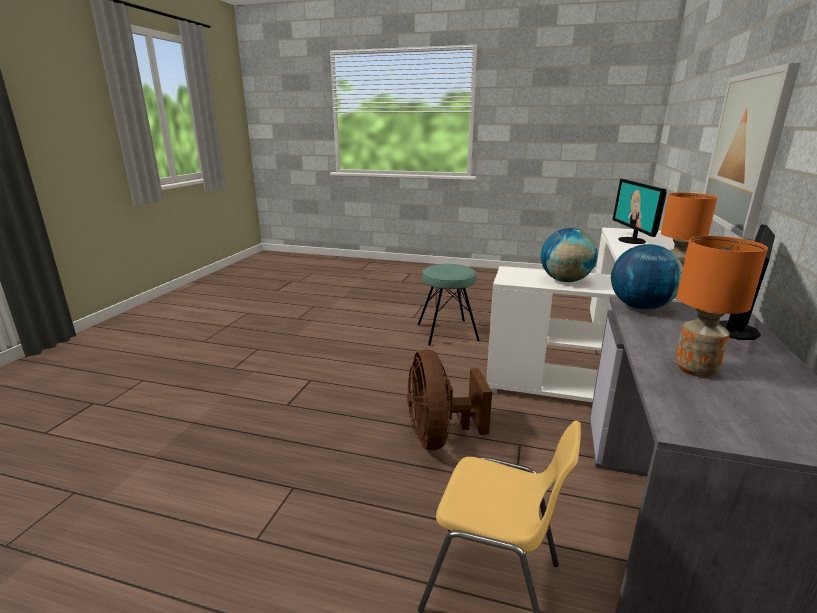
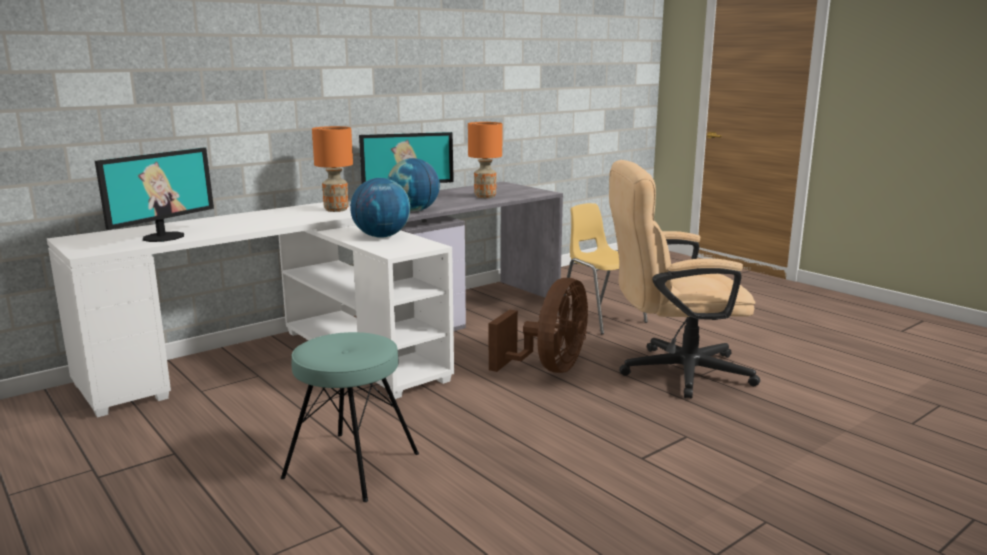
camera: 145 degrees left, 5 degrees down
(323, 480) = (673, 372): none -> beige office chair
(744, 151) = (246, 92): picture -> none

